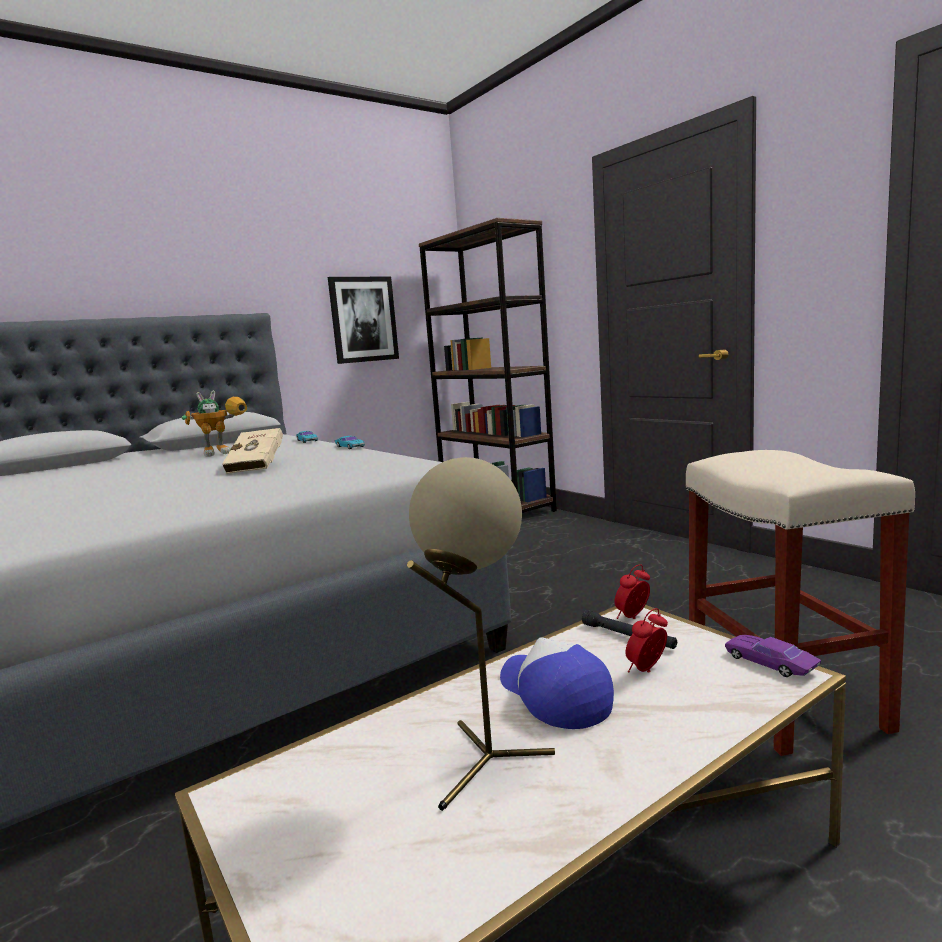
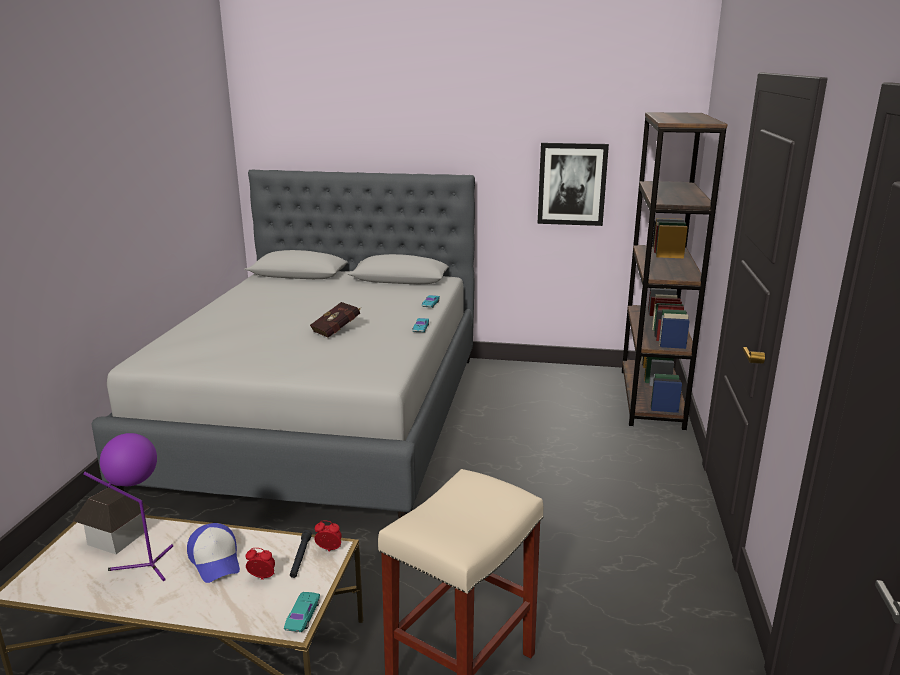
camera: 45 degrees right, 10 degrees up
(226, 452) = (373, 299): toy robot -> none
(258, 466) = (338, 330): beige book -> red book
(342, 778) = (116, 538): none -> toy house
(483, 763) = (146, 566): beige table lamp -> purple table lamp
(554, 695) = (216, 560): cap -> cap turned 135 degrees clockwise
(770, 662) = (302, 616): purple toy car -> turquoise toy car

